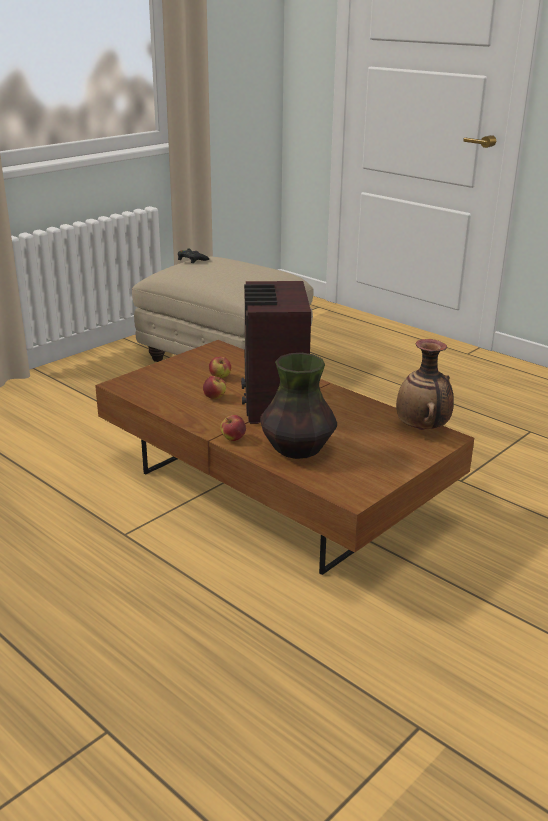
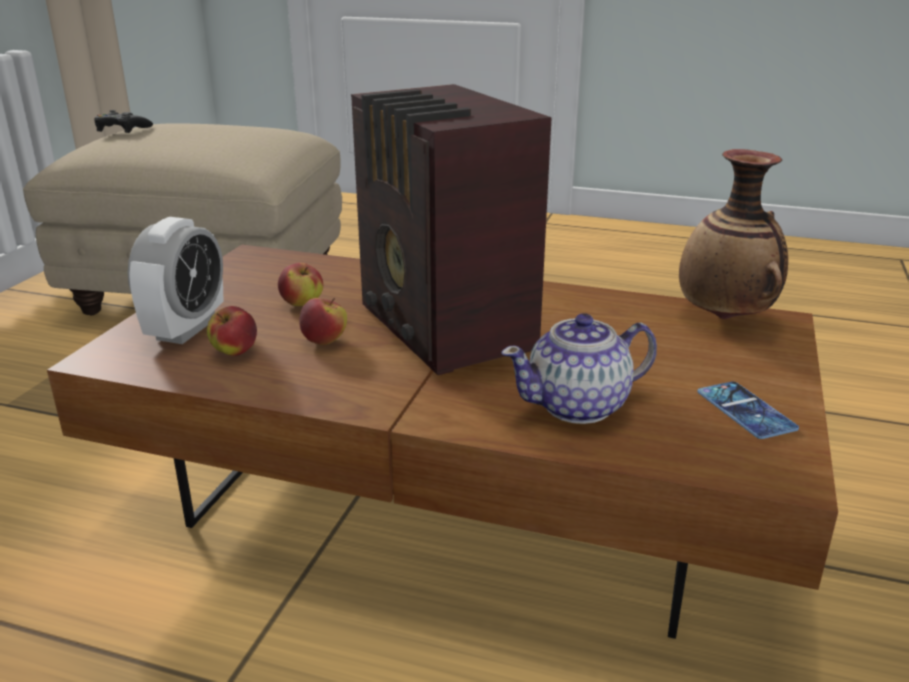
camera: 25 degrees left, 0 degrees up
(160, 379) = (186, 329): none -> alarm clock
(233, 439) = (436, 414): apple -> apple (234, 352)
(297, 450) = (579, 406): vase -> teapot
(371, 470) = (745, 410): none -> phone

